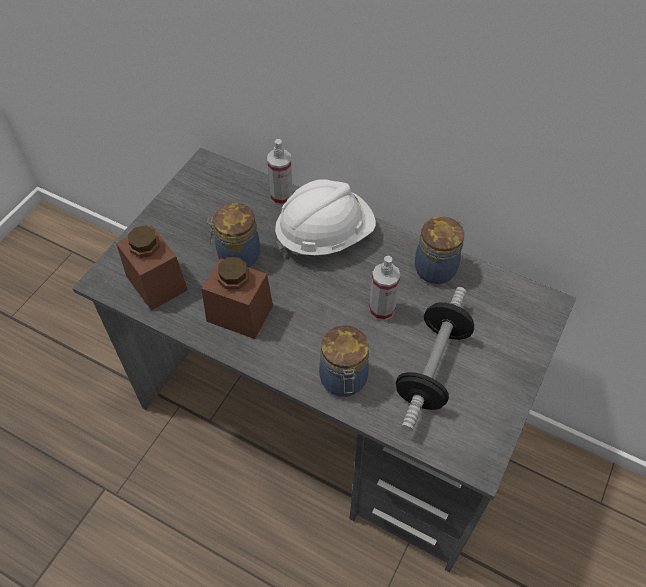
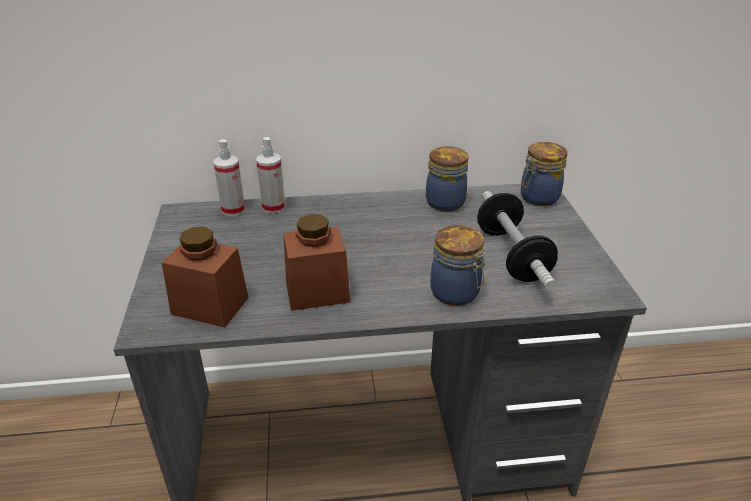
camera: 35 degrees left, 20 degrees down
(237, 255) = (272, 256): jar -> jar (537, 198)
(325, 236) = (337, 216): white hard hat -> none
(382, 310) = (434, 240): spray bottle -> spray bottle (233, 210)

